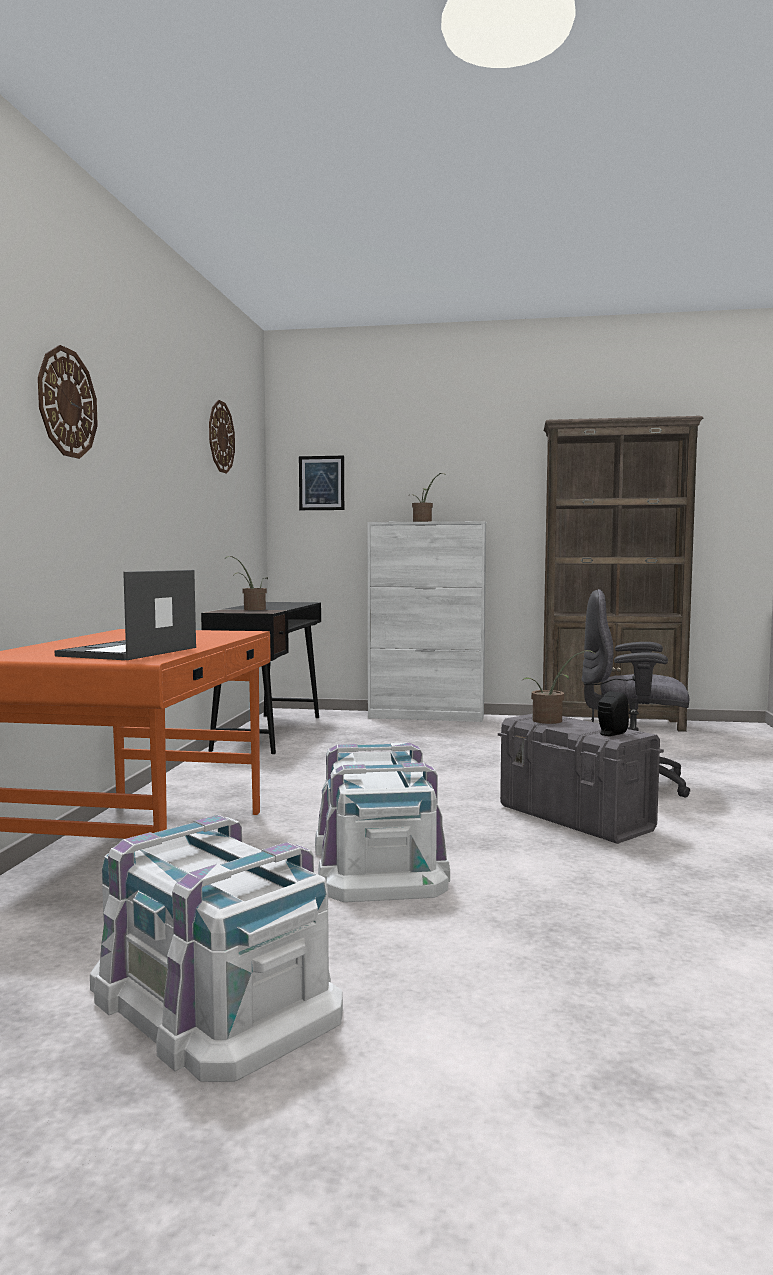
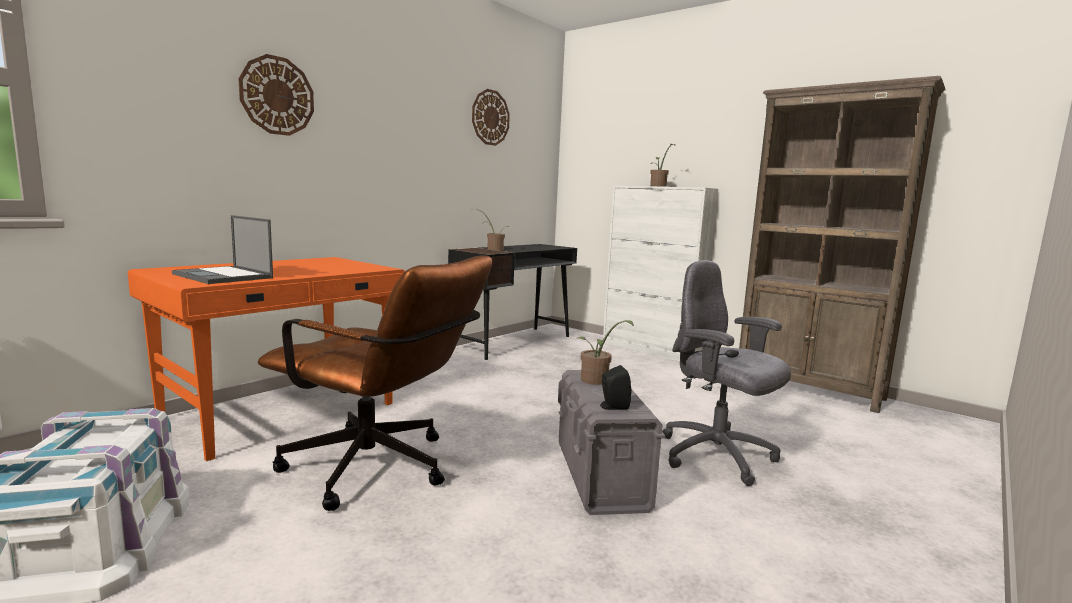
camera: 30 degrees right, 5 degrees up
(128, 652) = (224, 276): laptop -> laptop turned 105 degrees counterclockwise
(321, 483) = (595, 153): picture -> none
(380, 864) = (380, 470): white storage box -> brown office chair

